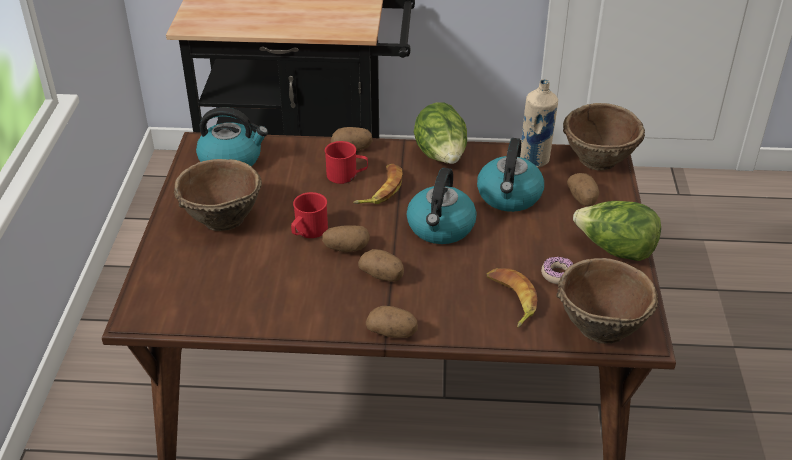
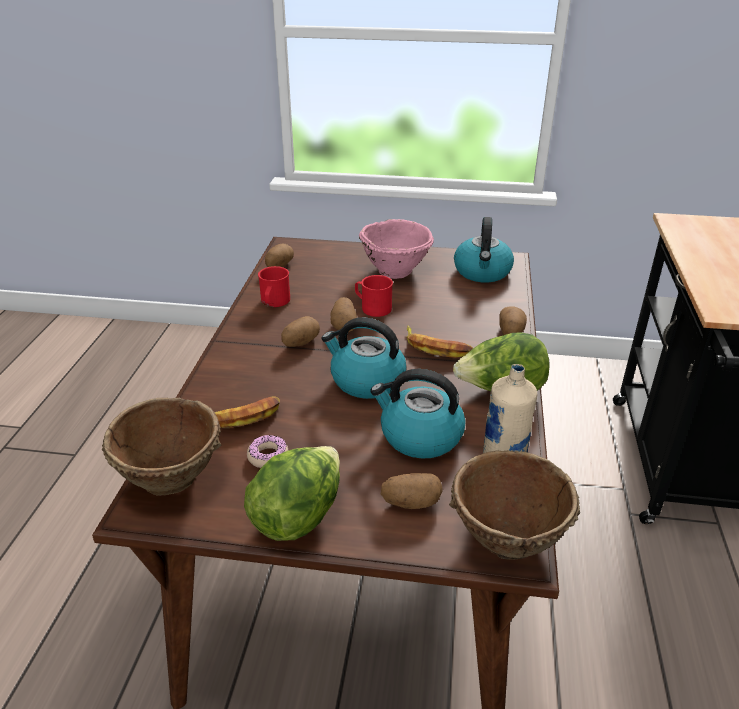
camera: 95 degrees right, 5 degrees down
(221, 219) = (395, 270): brown bowl -> pink bowl
(347, 175) = (461, 329): red mug -> red mug (274, 302)
(392, 332) = (224, 344): potato -> potato (279, 266)

